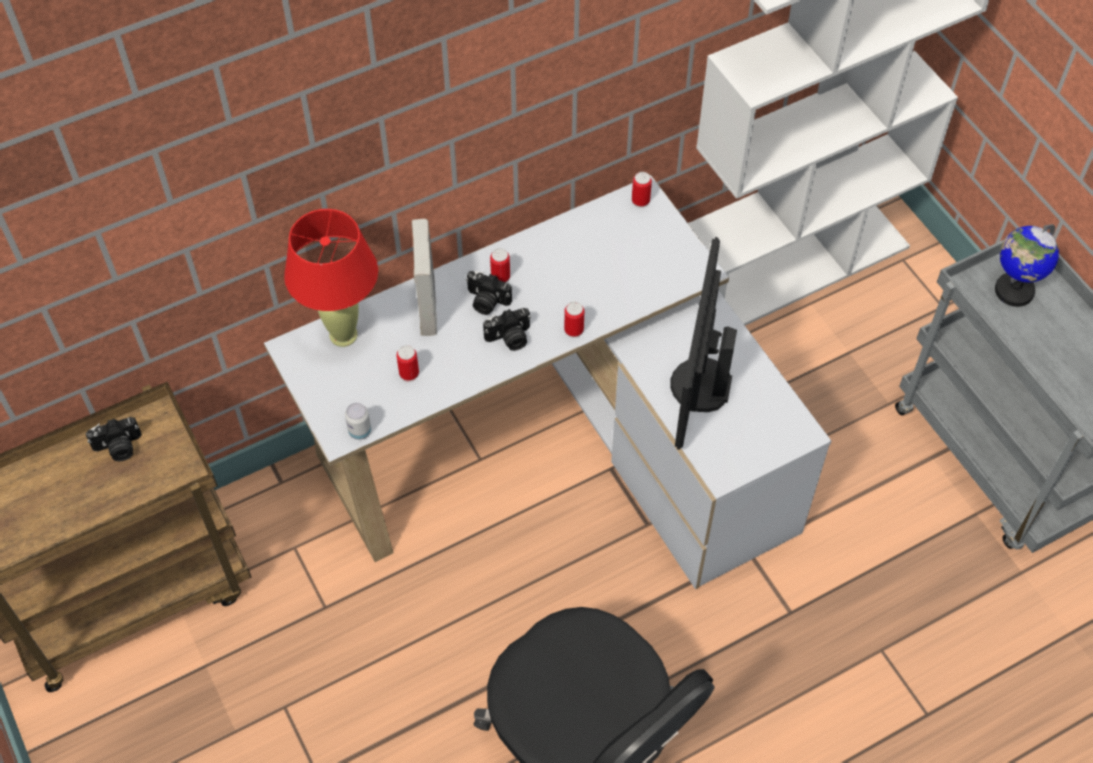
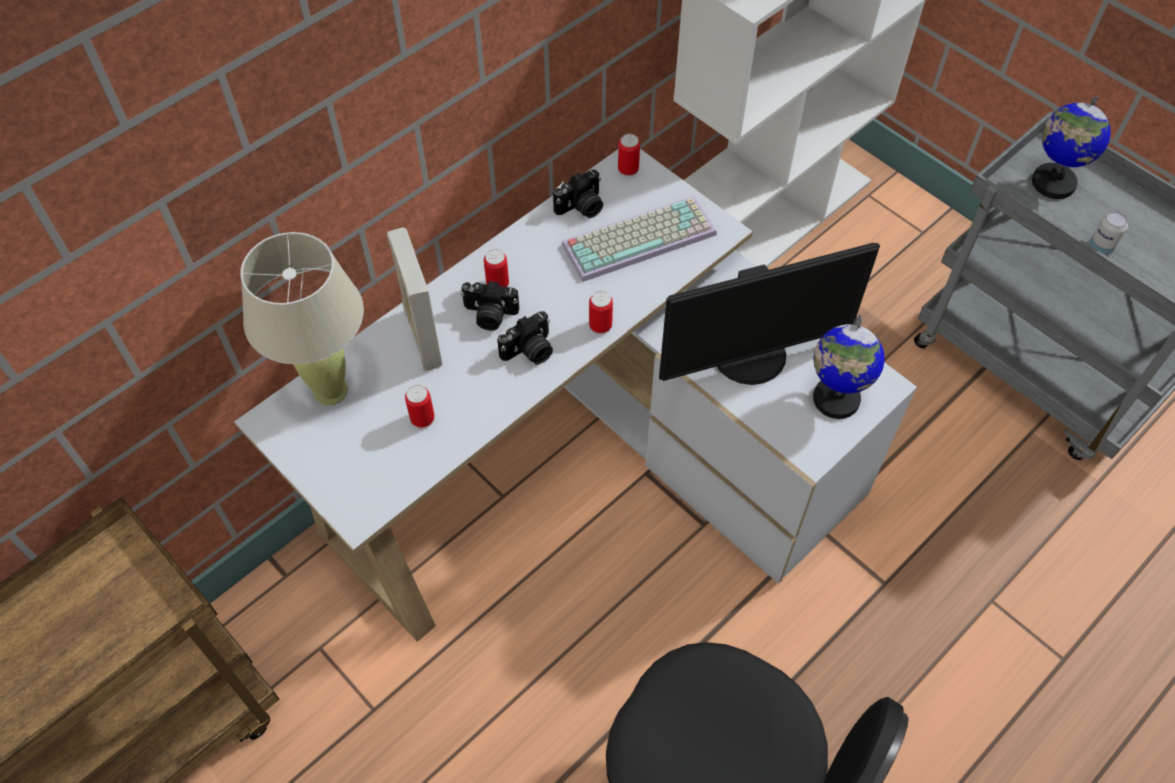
camera: 15 degrees left, 0 degrees up
(118, 448) = (76, 596): camera -> camera (581, 207)
(343, 335) = (330, 391): red table lamp -> beige table lamp
(360, 431) = (382, 502): can -> can (1100, 247)
(631, 262) = (640, 237): none -> keyboard
(698, 384) = (751, 357): monitor -> monitor turned 105 degrees counterclockwise
(757, 435) = (835, 399): none -> globe

